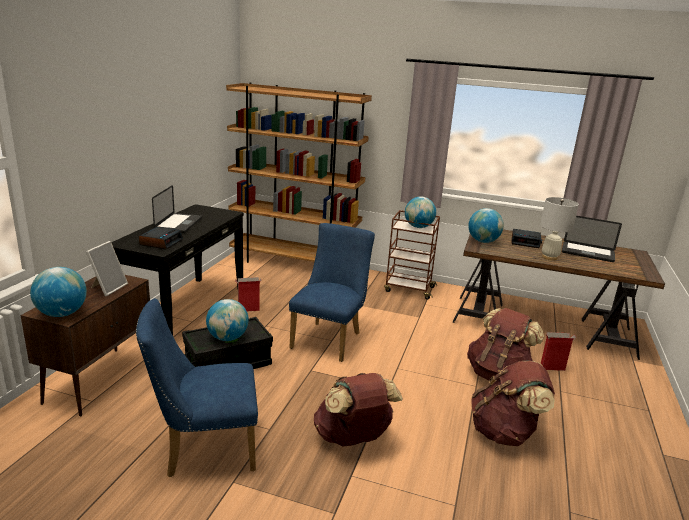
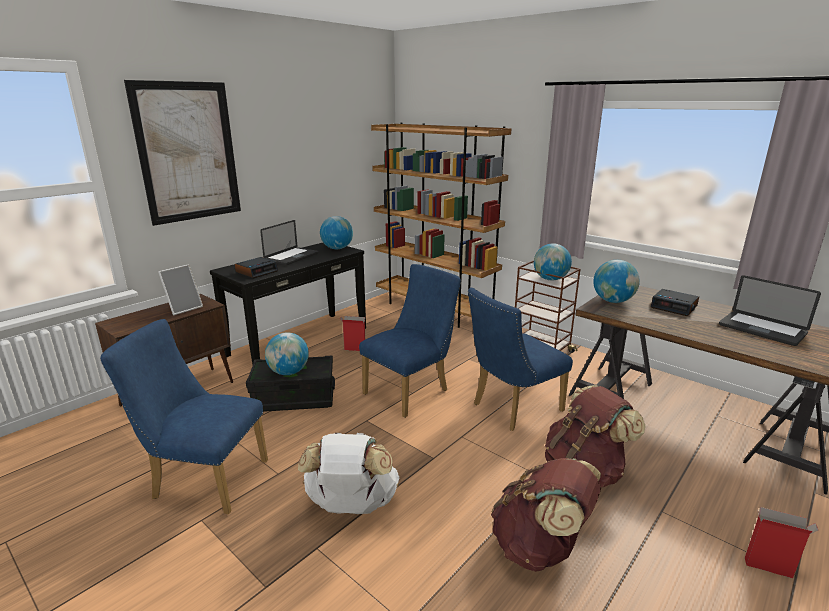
camera: 25 degrees right, 0 degrees up
(62, 314) = (123, 326): globe -> globe (337, 248)
(86, 120) = (188, 152): none -> picture
(353, 438) = (351, 506): brown backpack -> white backpack
(419, 339) = (511, 408): none -> blue chair
(549, 257) = (693, 329): white table lamp -> none
(553, 368) = (670, 478): cardboard box -> cardboard box (769, 568)

